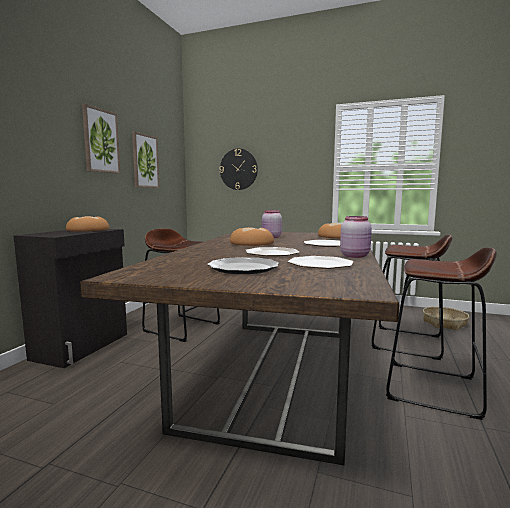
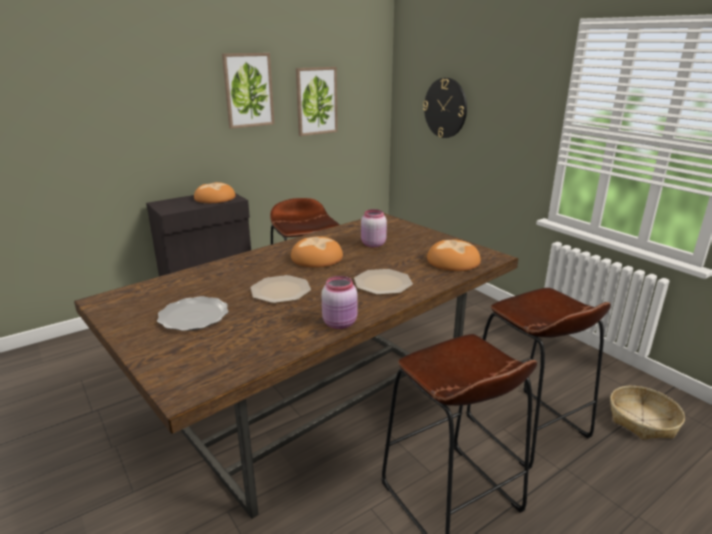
camera: 35 degrees right, 15 degrees up
(319, 264) = (265, 330): plate -> none

